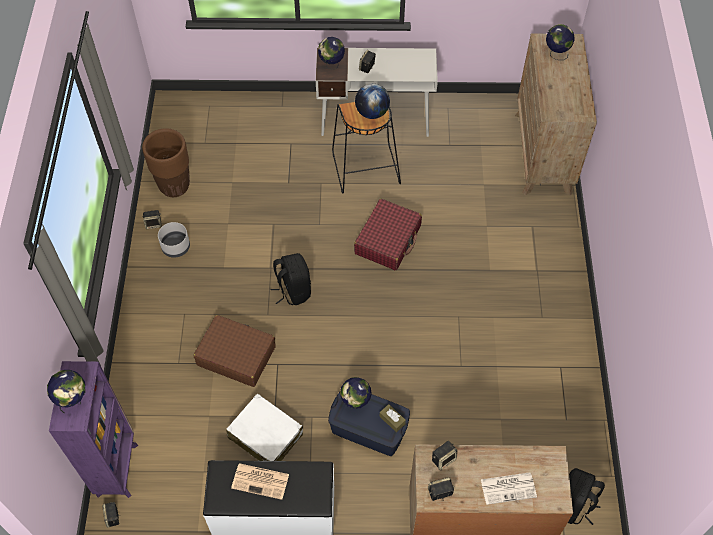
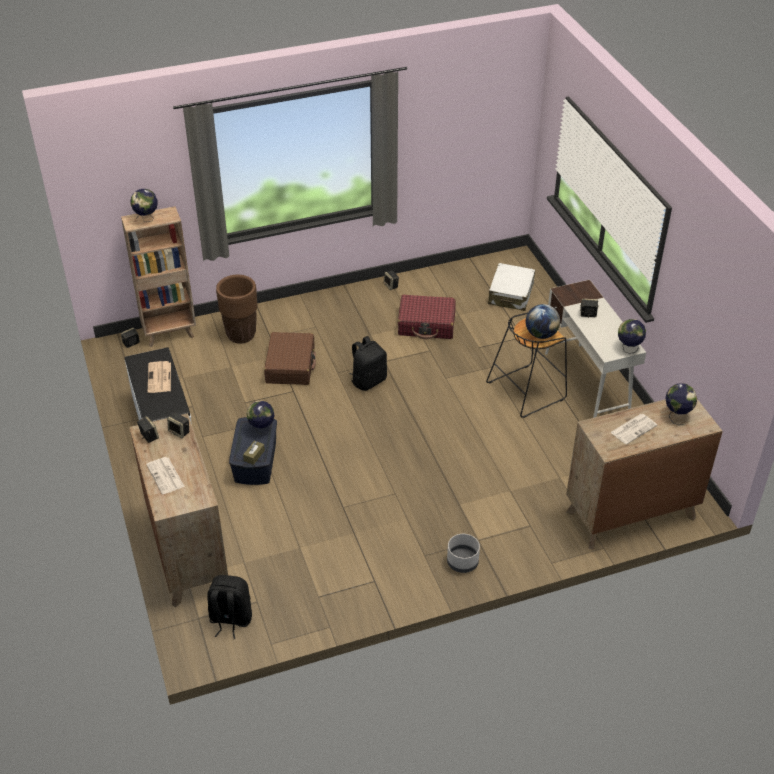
camera: 70 degrees right, 15 degrees down
(117, 468) = (170, 334): purple bookcase -> brown bookcase
(174, 186) = (435, 285): brown planter -> brown planter (241, 335)
(176, 247) = (375, 304): grey planter -> grey planter (462, 562)
(265, 436) = (225, 402): white suitcase -> white suitcase (511, 294)
(331, 65) = (574, 293): globe -> globe (628, 349)
(388, 240) = (453, 426): red suitcase -> red suitcase (426, 324)
(562, 87) = (633, 428): none -> newspaper

